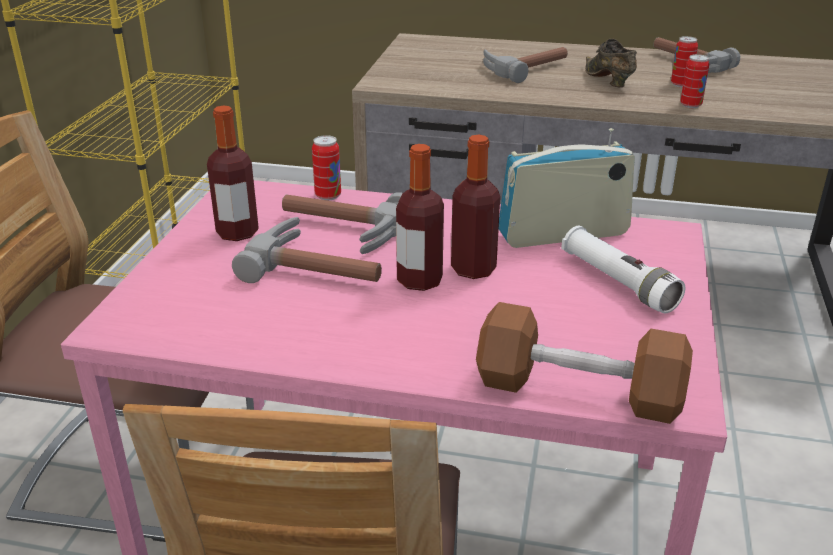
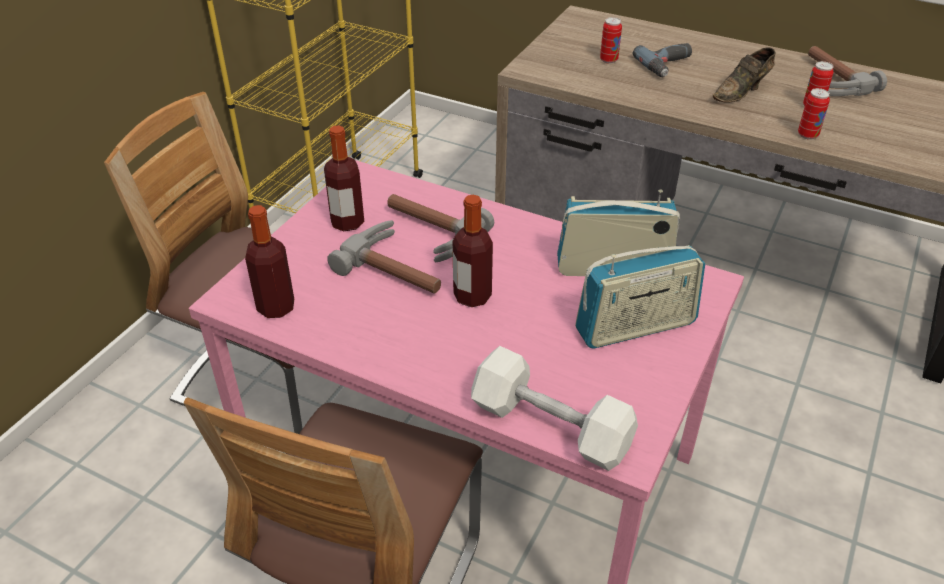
camera: 15 degrees right, 10 degrees up
(328, 196) = (433, 194): can -> can (608, 60)
(473, 269) = (520, 292): bottle -> bottle (276, 307)
(524, 68) = (668, 66): hammer -> power drill
(578, 391) = (551, 426): brown dumbbell -> white dumbbell
(608, 80) = (742, 92): brown shoe -> brown shoe turned 120 degrees counterclockwise
(618, 282) = (635, 327): white flashlight -> radio

